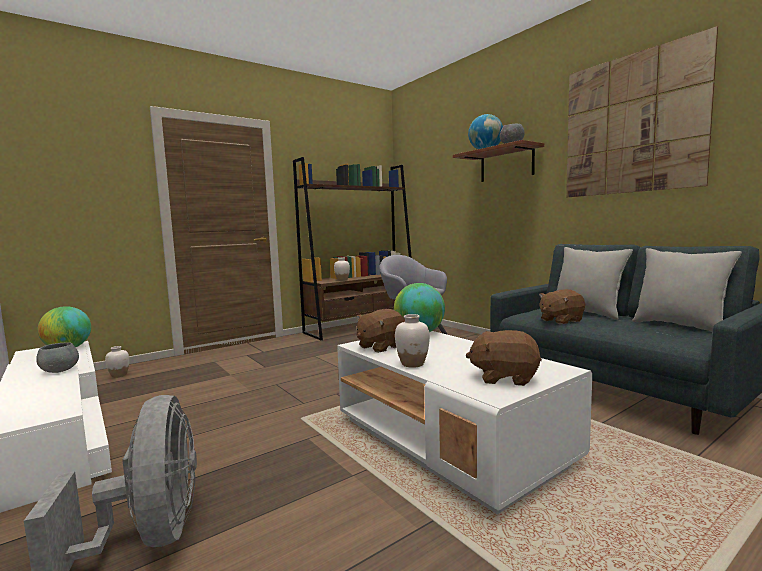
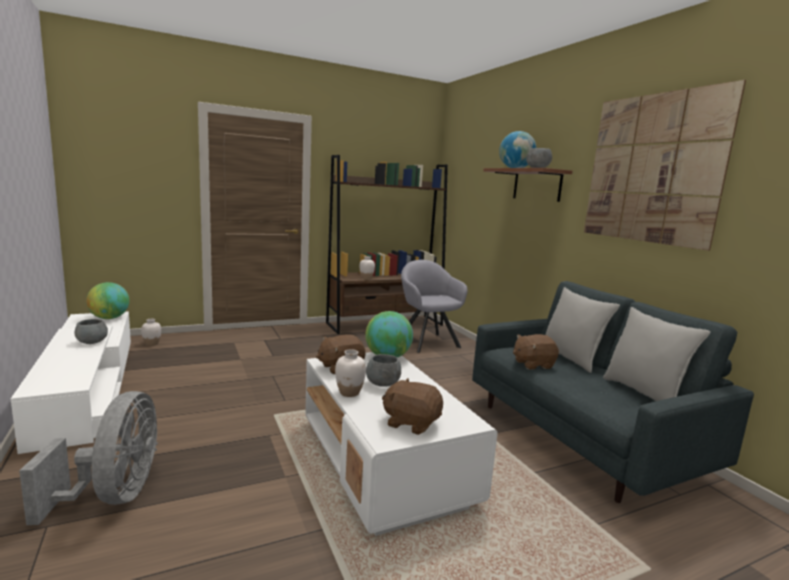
camera: 10 degrees right, 5 degrees up
(439, 353) = (383, 384): none -> grey bowl

